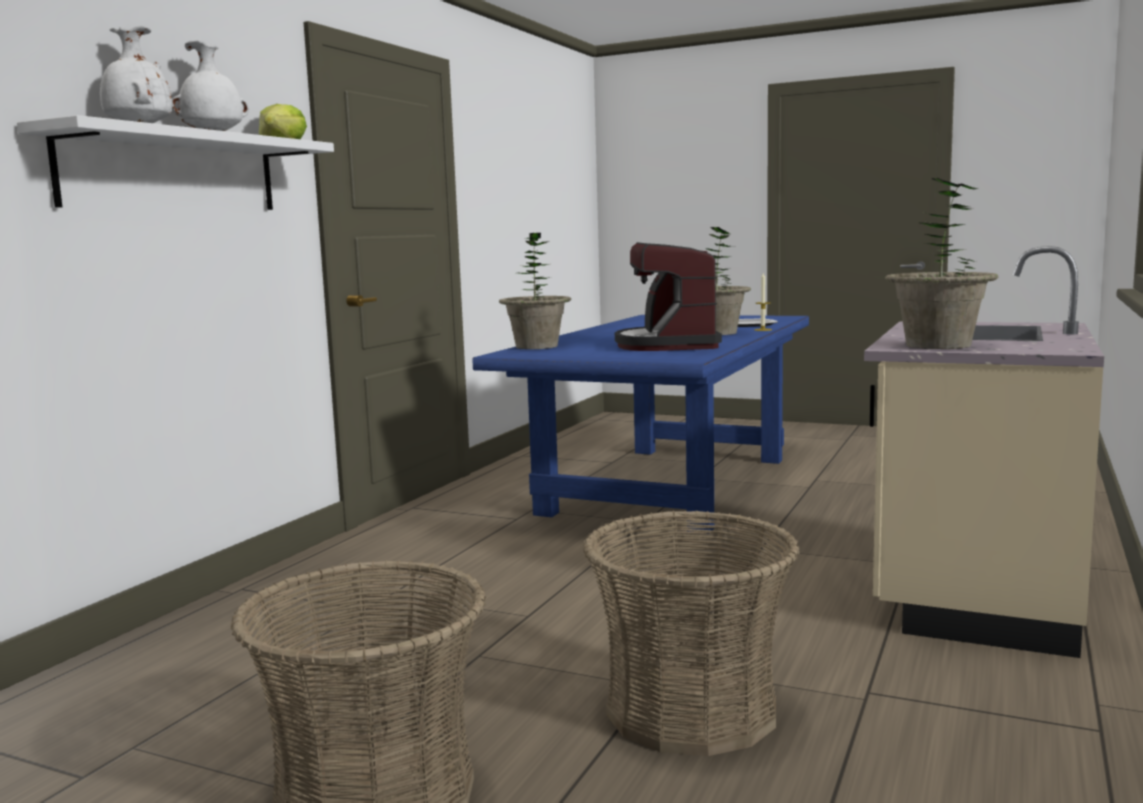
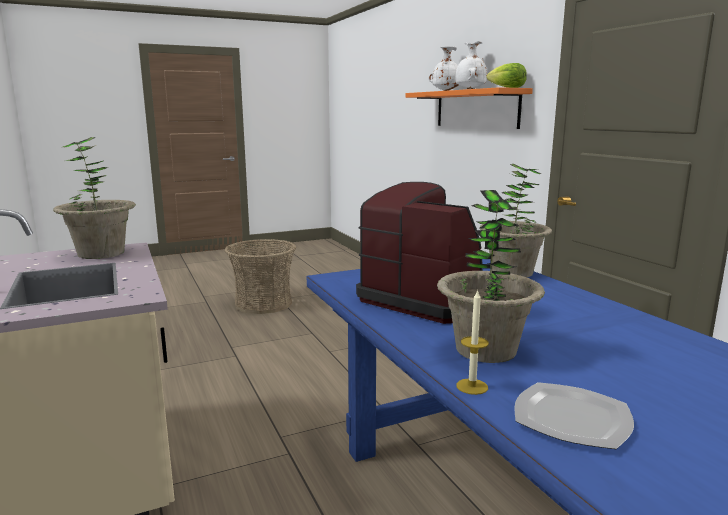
camera: 130 degrees right, 5 degrees up
(172, 172) = (476, 109): white shelf -> orange shelf
(691, 710) = (206, 346): basket -> none

